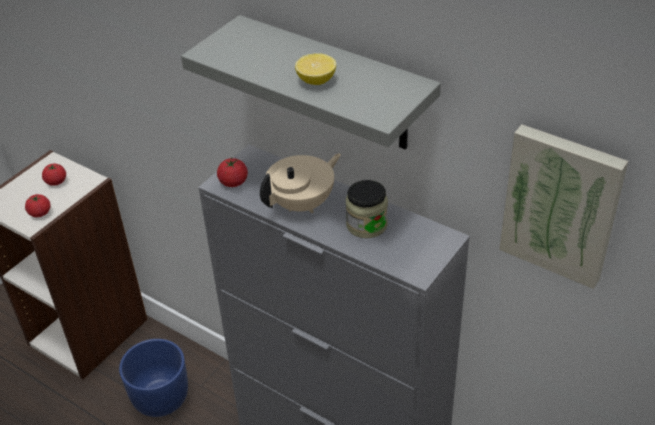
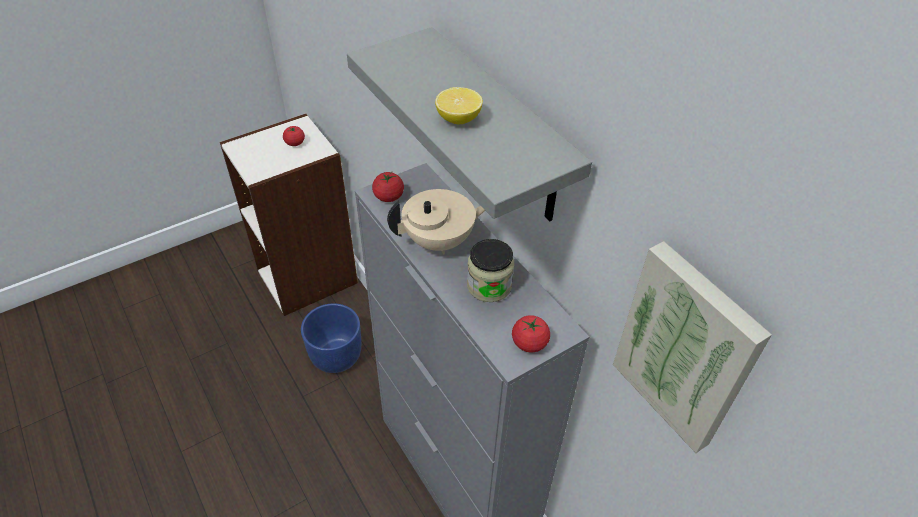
camera: 20 degrees right, 5 degrees up
(40, 213) = (267, 166): tomato -> tomato (529, 343)

